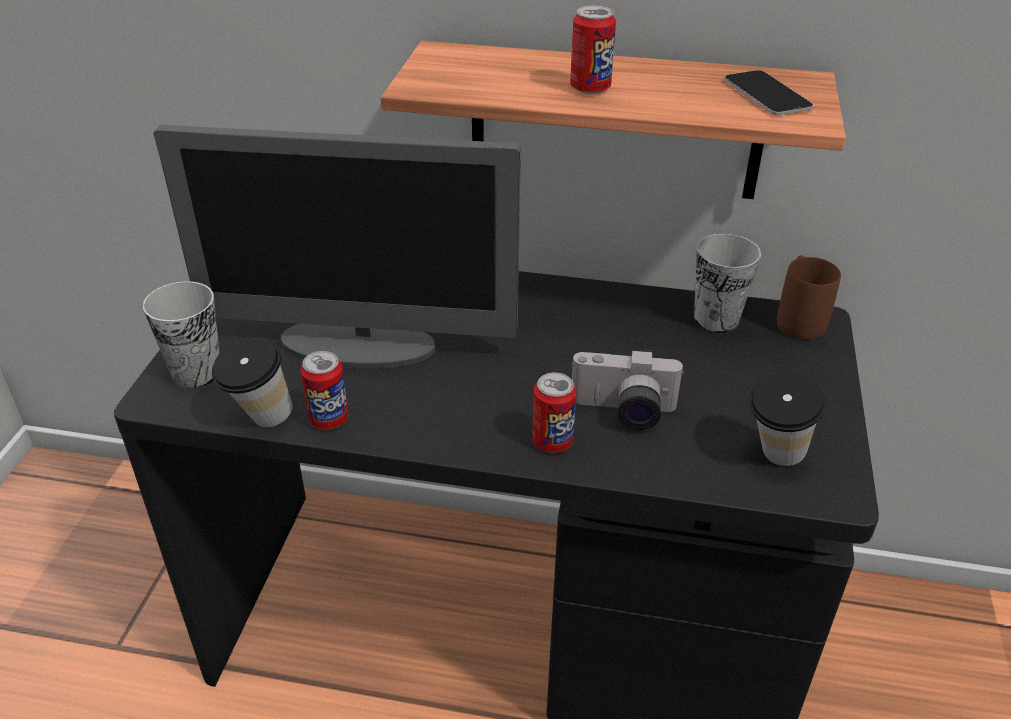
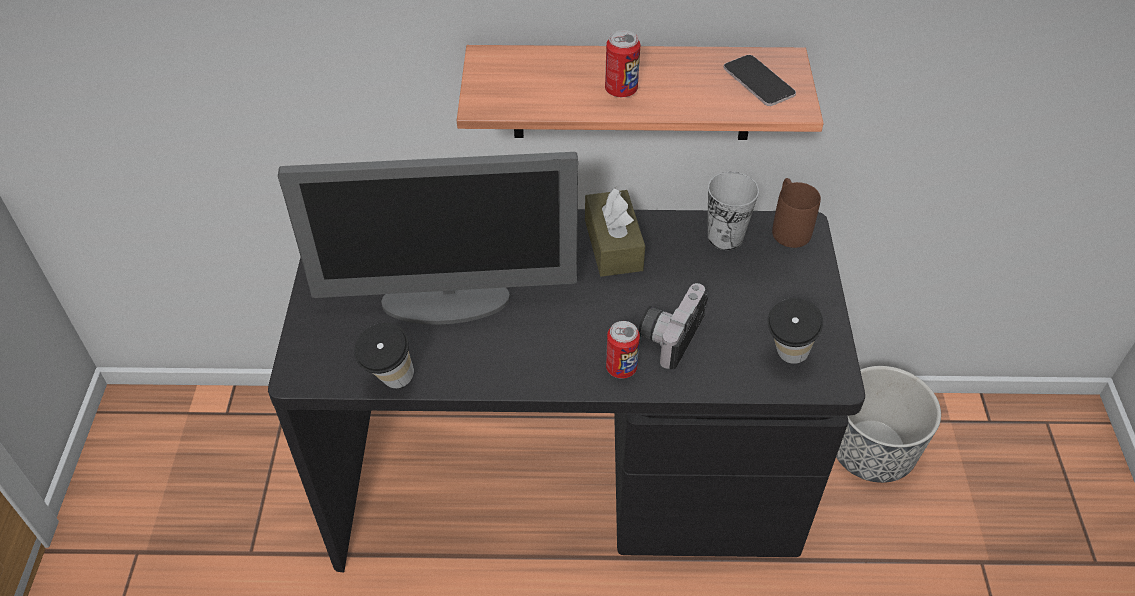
camera: 10 degrees left, 10 degrees up
(196, 372) = (322, 346): cup -> none
(329, 419) = (444, 374): can -> none
(575, 312) = (613, 245): none -> brown tissue box
(623, 412) = (669, 334): camera -> camera turned 120 degrees clockwise
(891, 645) = (872, 451): none -> planter

